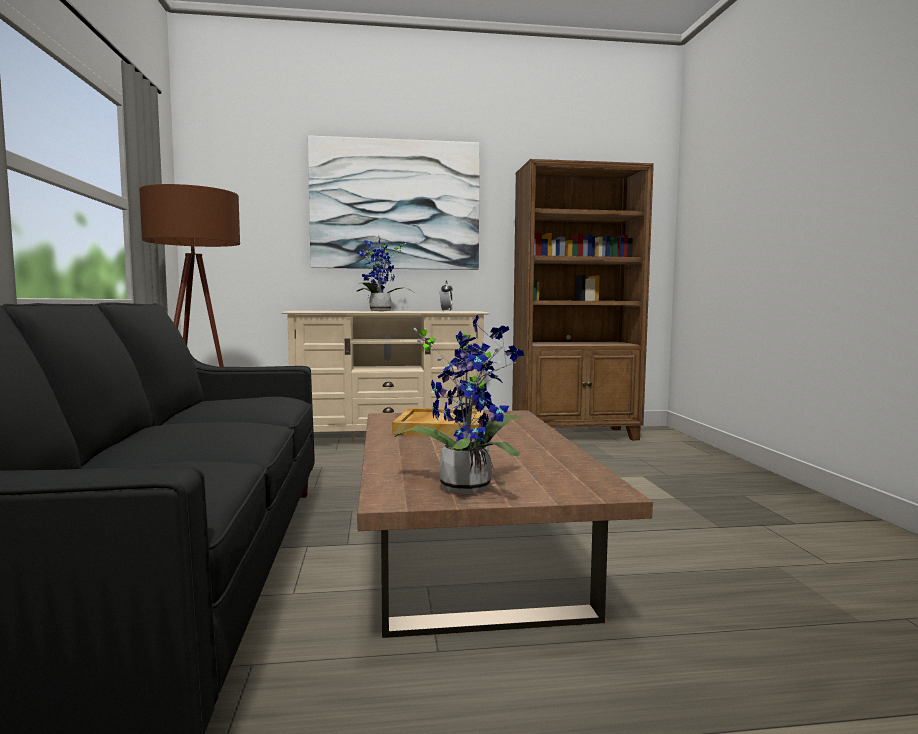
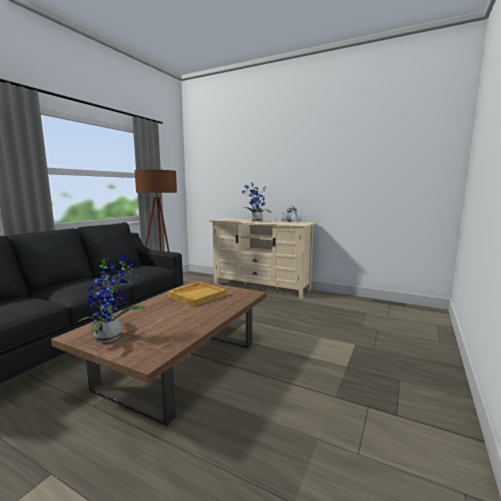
camera: 35 degrees right, 5 degrees up
(395, 205) = (274, 162): picture -> none
(576, 435) = (366, 304): brown bookcase -> none

